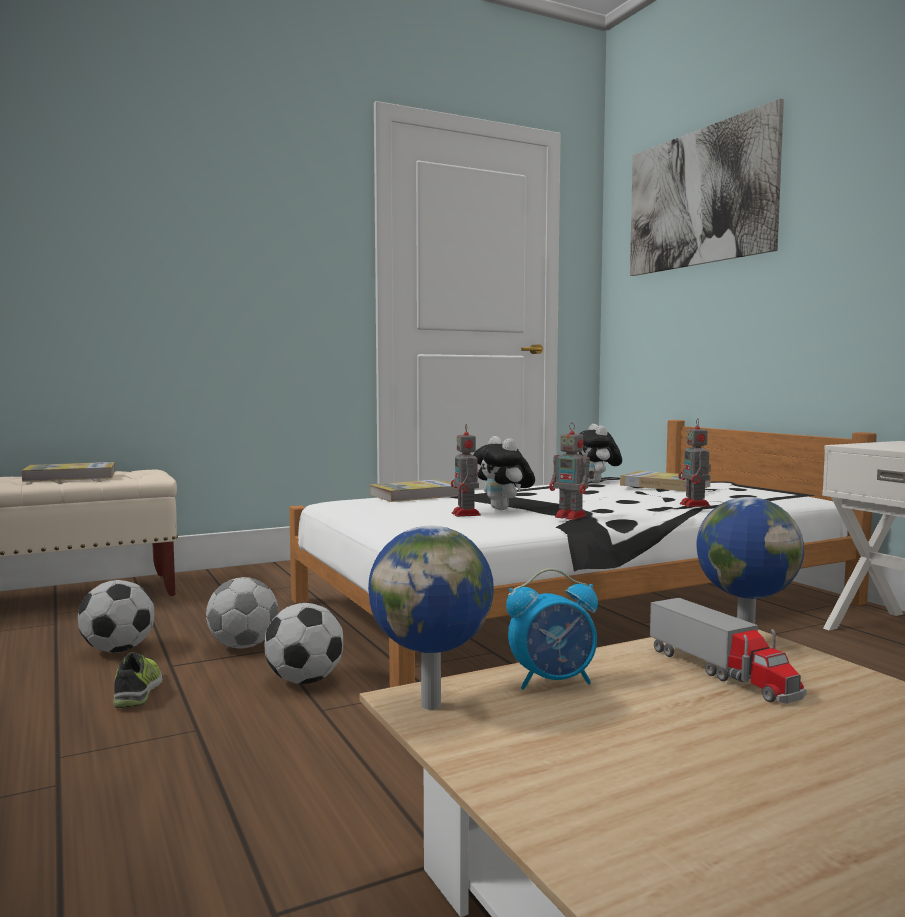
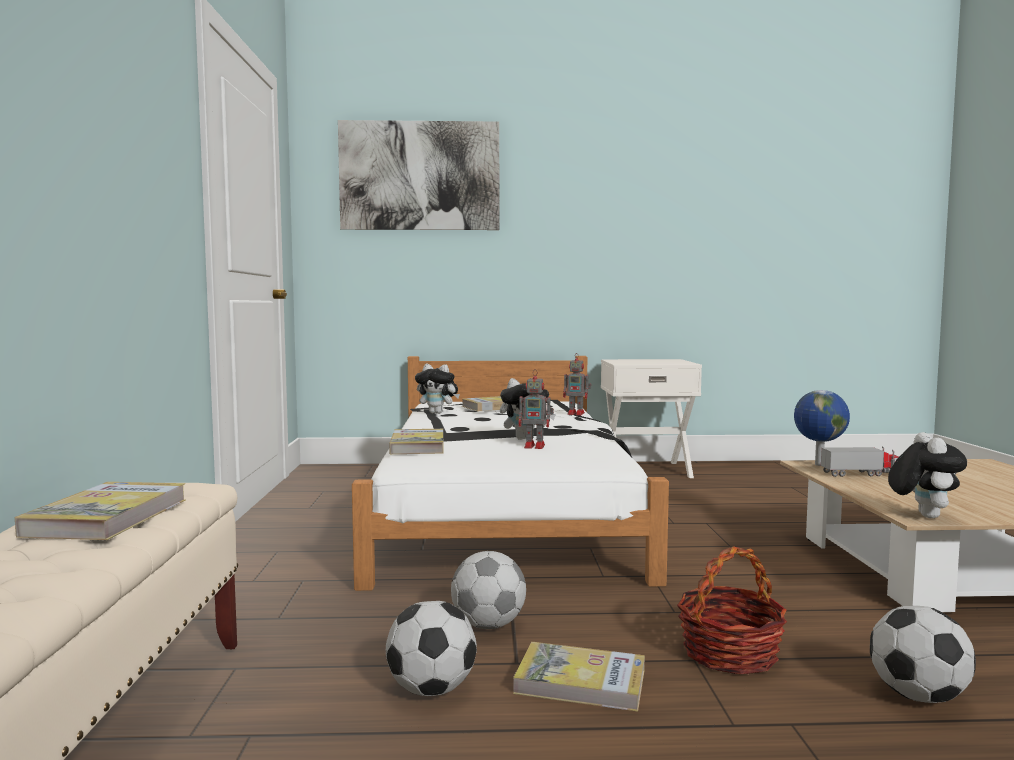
camera: 65 degrees left, 0 degrees up
(138, 690) = (580, 681): shoe -> book
(217, 745) = (729, 654): none -> basket
(305, 680) = (606, 610): football -> football (918, 696)
(433, 704) = (922, 515): globe -> plush toy
(553, 681) = (883, 495): alarm clock -> none
(572, 517) = (589, 432): toy robot -> none

